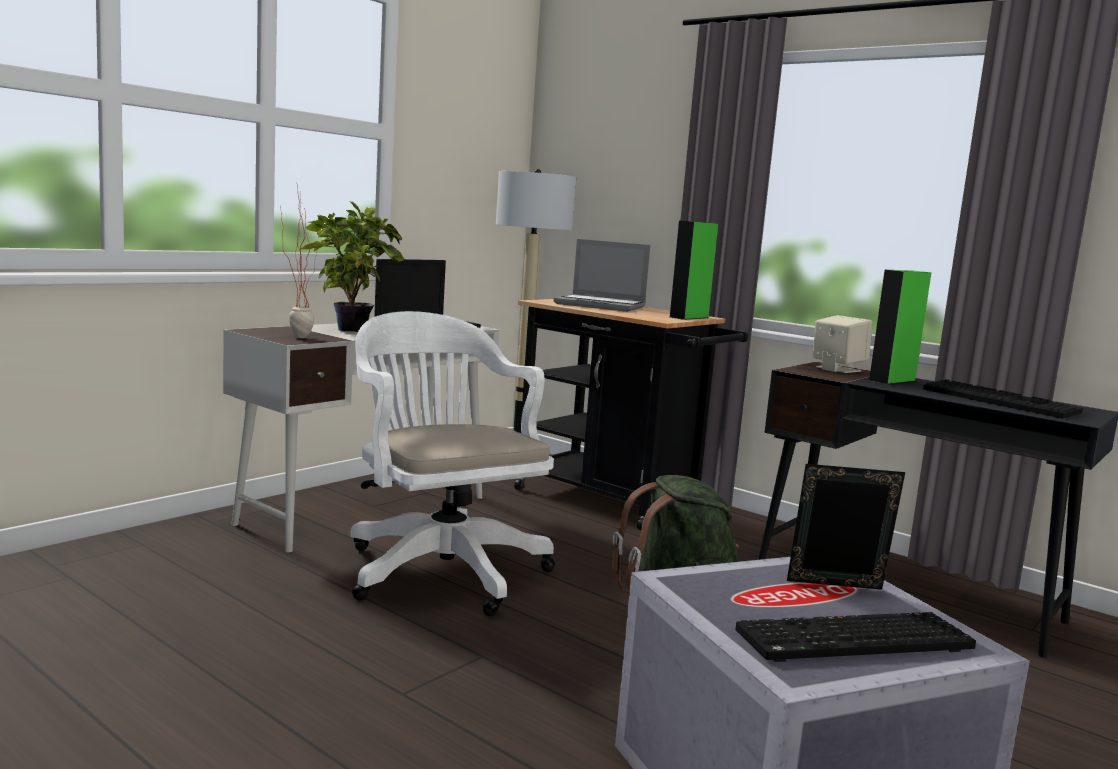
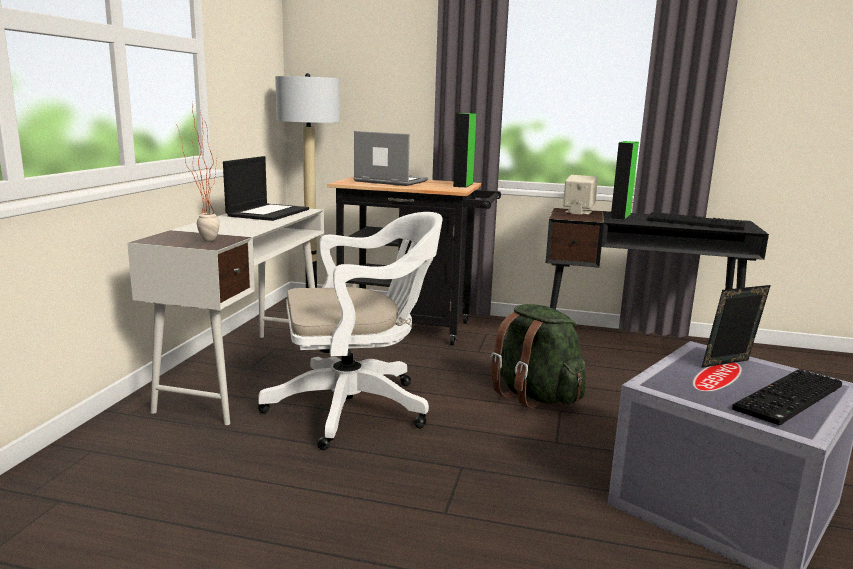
camera: 25 degrees left, 5 degrees up
(351, 330) = (227, 226): potted plant -> none
(440, 568) = (357, 407): white office chair -> white office chair turned 135 degrees clockwise
(601, 305) = (389, 181): laptop -> laptop turned 150 degrees counterclockwise

